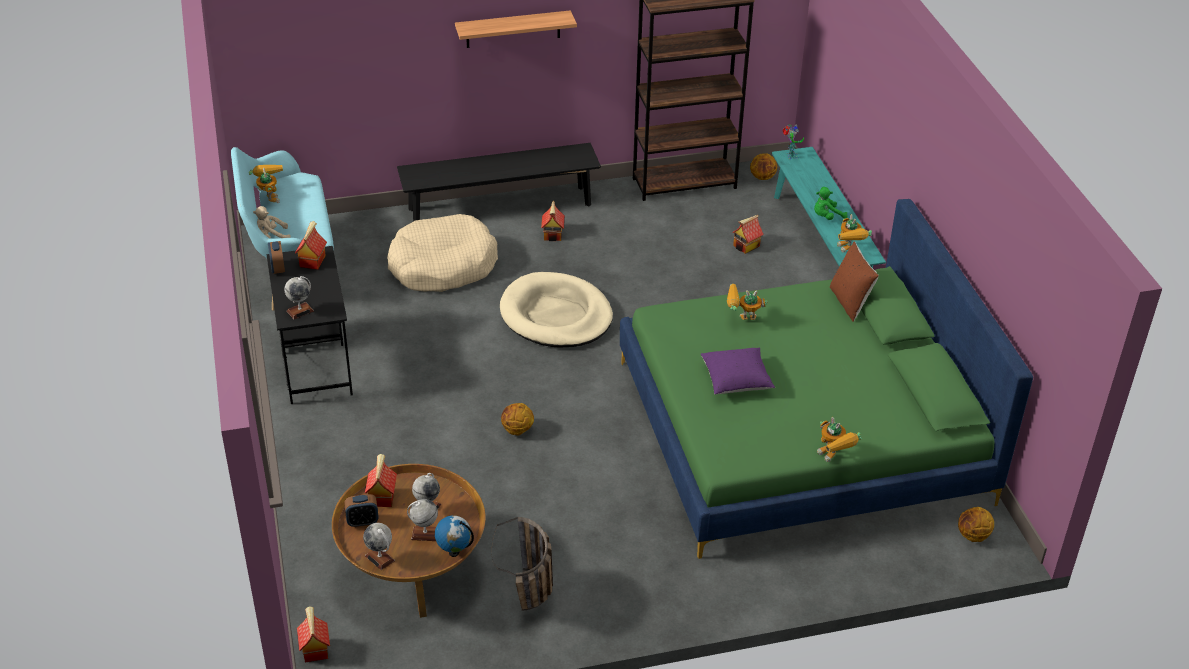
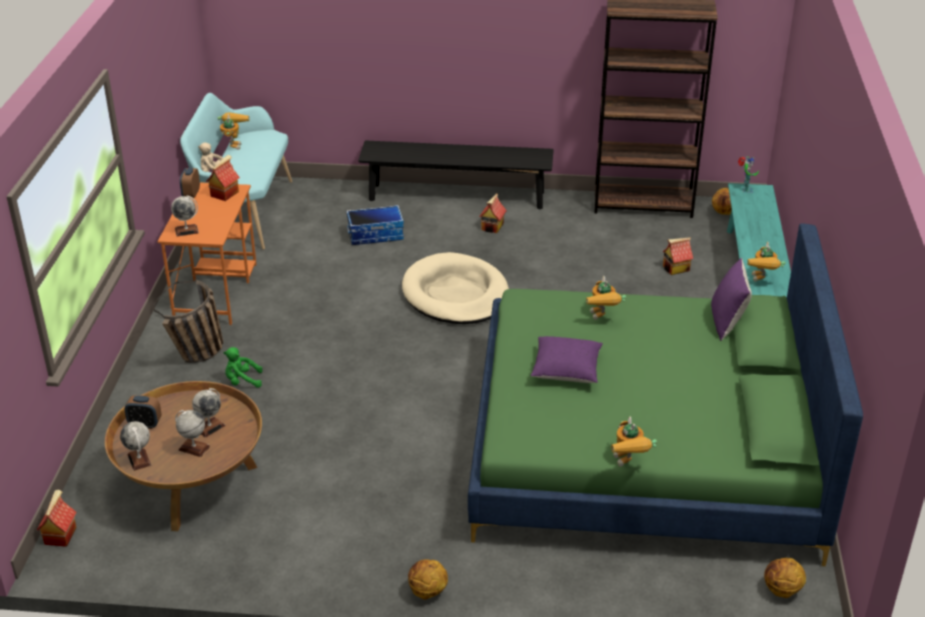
camera: 20 degrees right, 5 degrees down
(315, 361) = (216, 291): black desk -> orange desk
(381, 496) = (176, 406): toy house -> none
(442, 266) = (376, 235): beige dog bed -> storage box
(454, 552) = (210, 470): globe -> none
(513, 29) = (481, 20): shelf -> none
(517, 430) = (361, 385): basketball -> basketball (427, 592)
(530, 599) = (284, 540): basket -> basket (198, 356)
(741, 321) = (602, 318): toy robot -> toy robot turned 120 degrees counterclockwise
(826, 217) = (754, 247): green plush toy -> green plush toy (242, 381)
(850, 303) = (727, 323): brown pillow -> purple pillow

